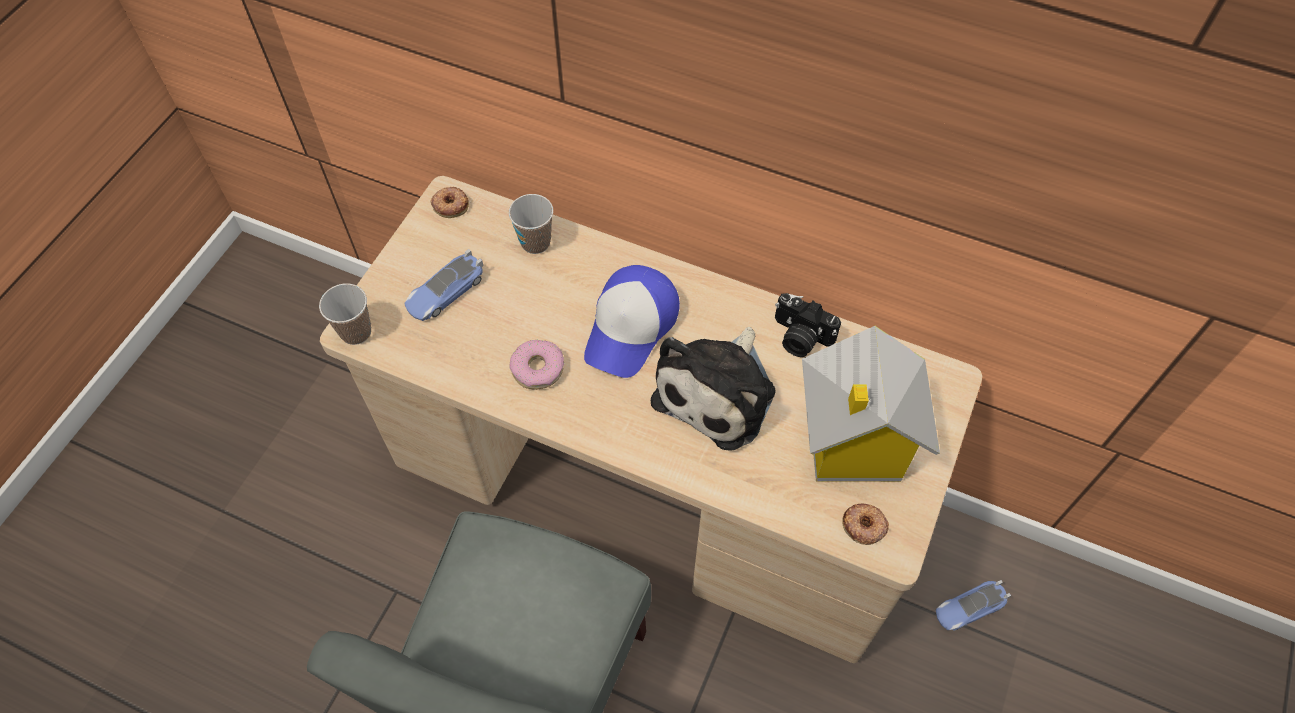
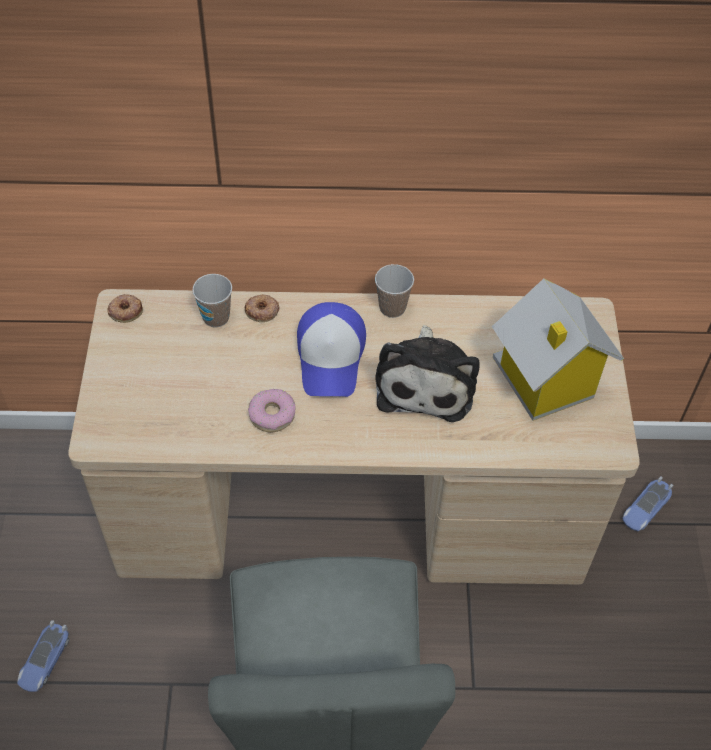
camera: 25 degrees left, 5 degrees down
(356, 332) = (99, 439): cup -> cup (392, 308)
(445, 292) = (160, 381): toy car -> toy car (45, 660)
(799, 337) = (466, 320): camera -> none
(864, 526) = (584, 439): donut -> donut (262, 311)

